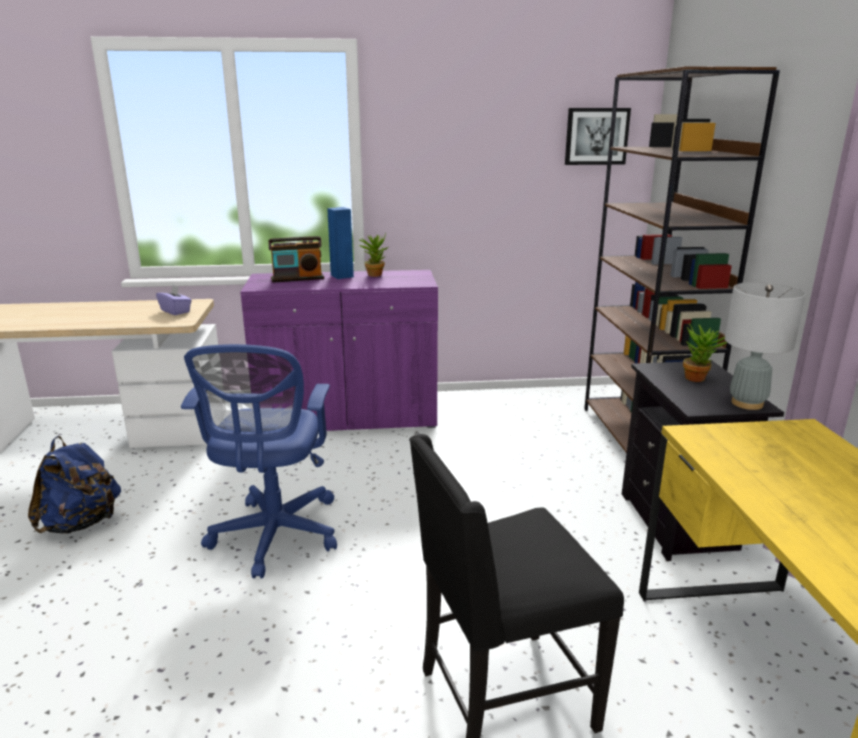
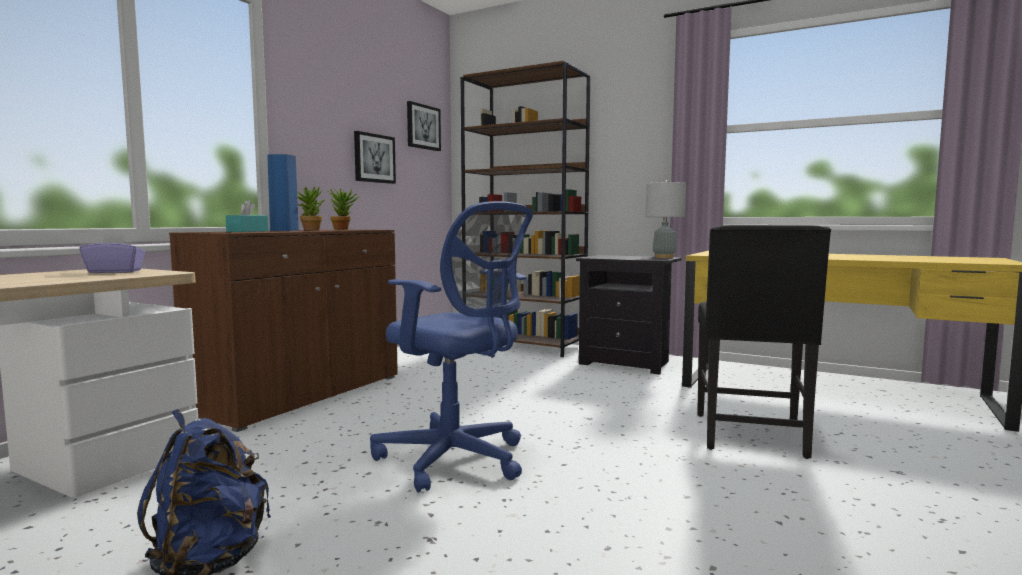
camera: 55 degrees left, 15 degrees down
(297, 279) = (247, 231): radio -> turquoise tissue box
(348, 418) = (302, 395): purple cabinet -> brown cabinet
(505, 185) = (374, 158): none -> picture
(699, 378) = (619, 256): potted plant -> potted plant (343, 229)

